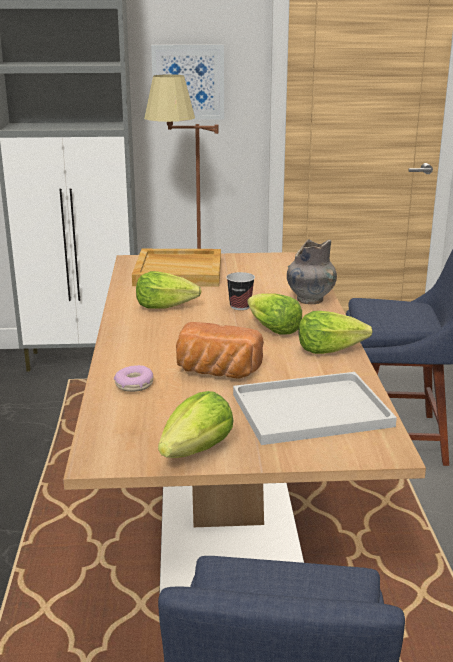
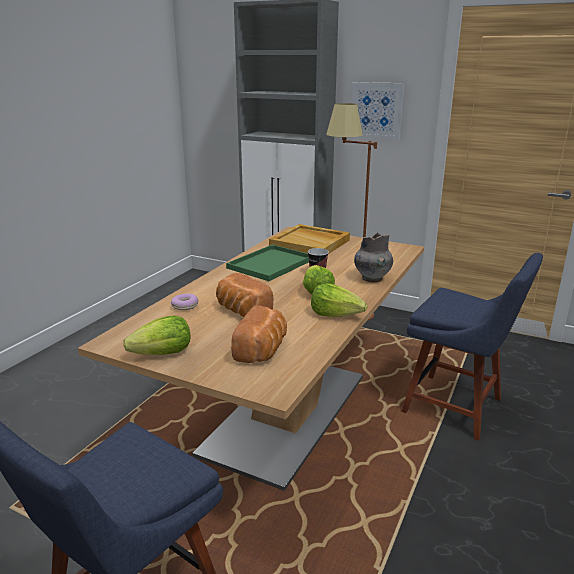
camera: 30 degrees right, 0 degrees up
(165, 306) = (271, 263): lettuce -> green tray
(309, 411) = (262, 350): white tray -> bread

